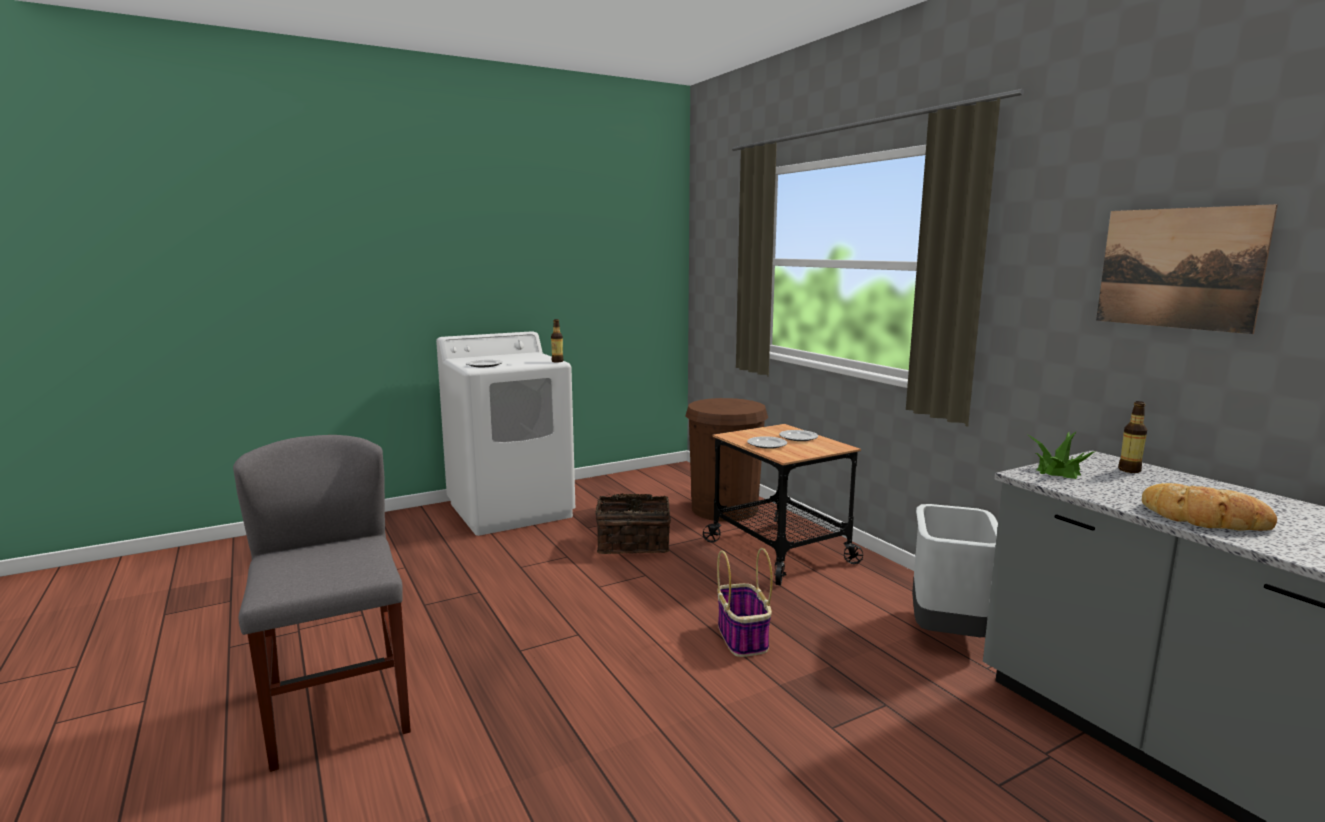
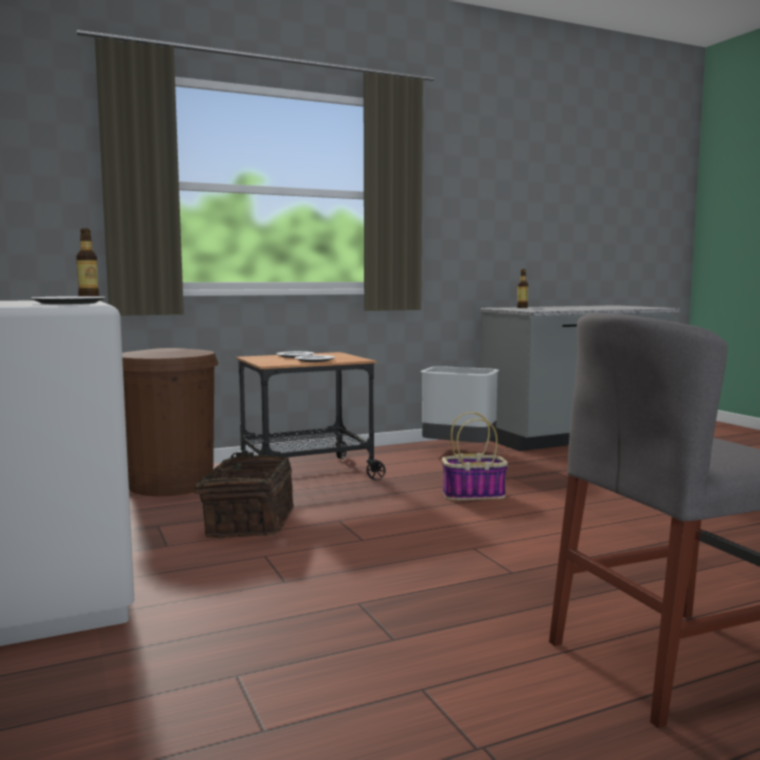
camera: 85 degrees left, 5 degrees down
(1059, 470) = (527, 309): potted plant -> none
(1178, 268) = (504, 199): picture -> none
(1204, 519) = (598, 308): bread -> none

